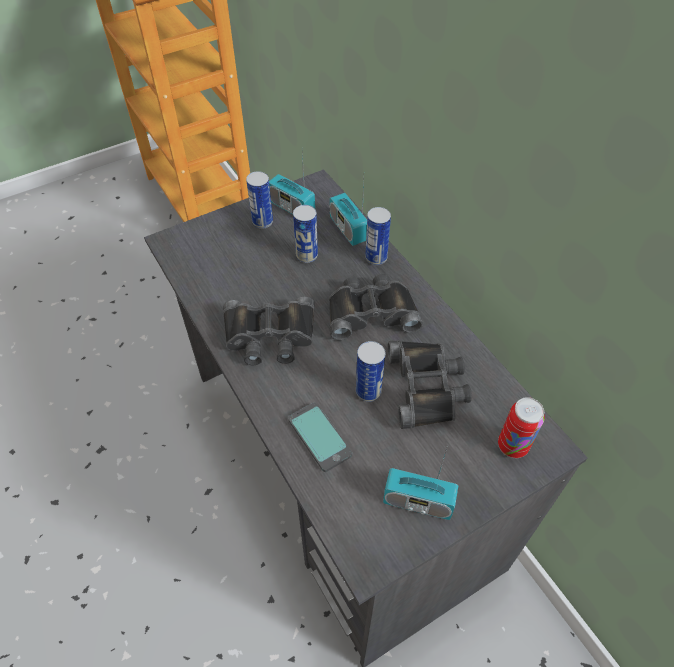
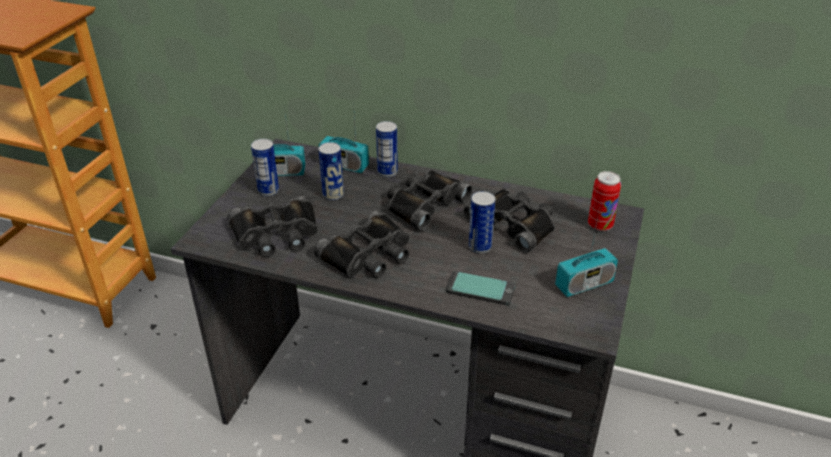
camera: 40 degrees left, 15 degrees down
(224, 270) = (276, 234): none -> black binoculars

